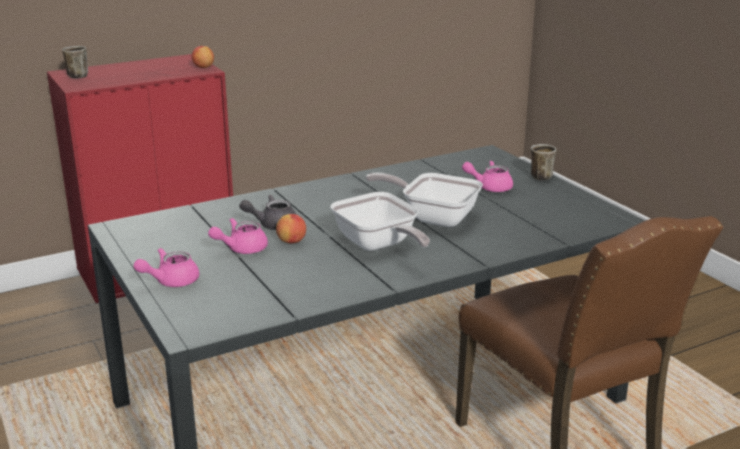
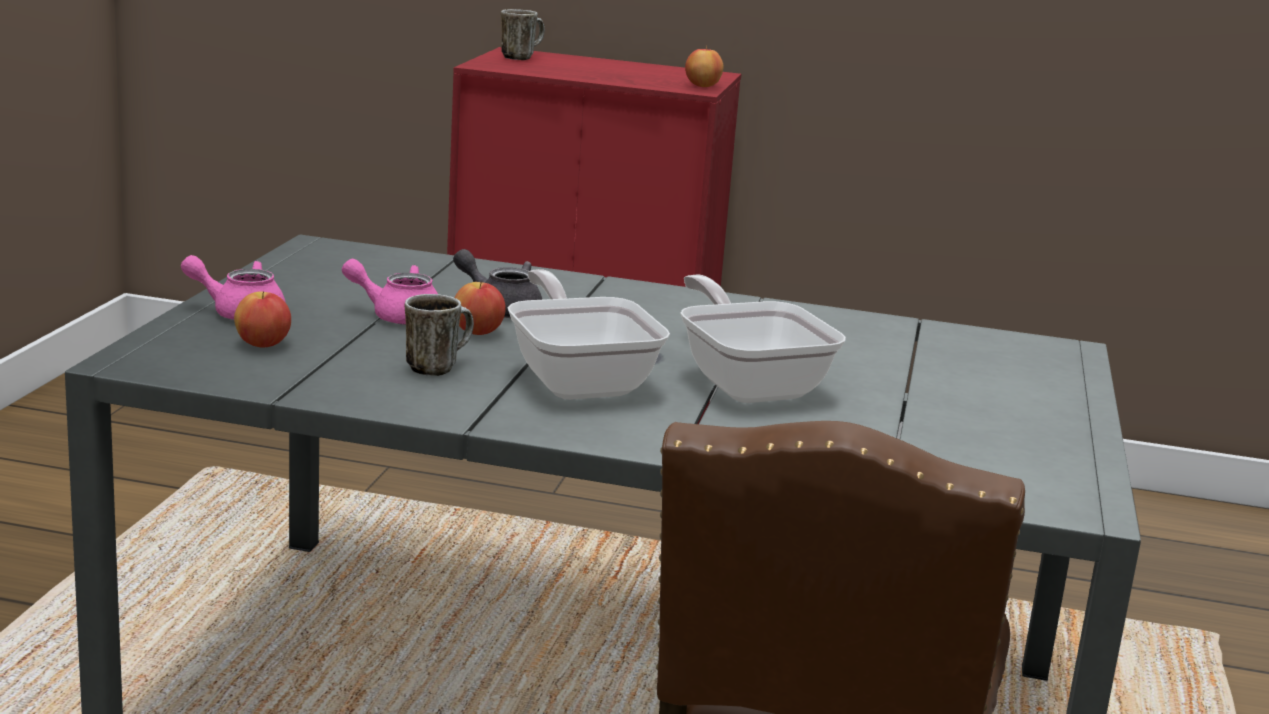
camera: 40 degrees right, 5 degrees down
(223, 293) = (263, 345): none -> apple
(378, 245) = (578, 380): frying pan -> frying pan turned 150 degrees clockwise
(489, 187) = (945, 386): pink teapot -> none
(540, 176) = (1084, 406): mug -> mug (437, 367)

